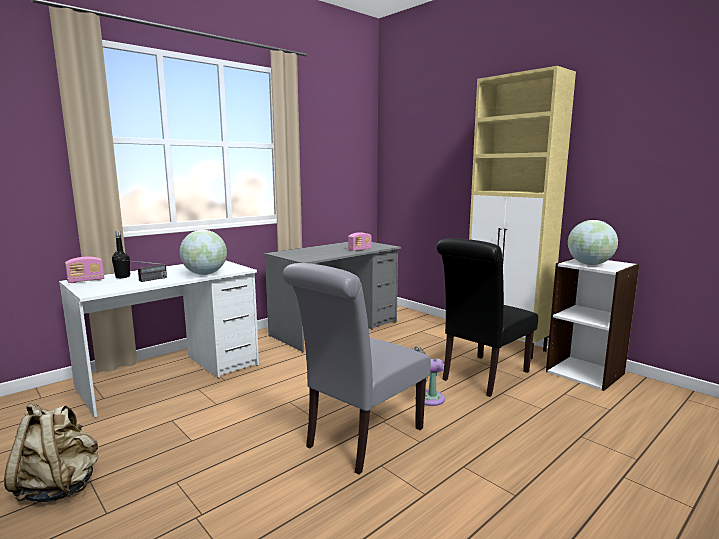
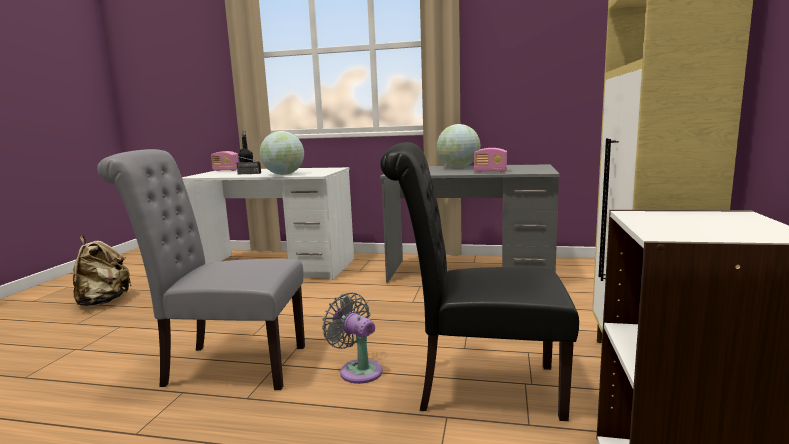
camera: 55 degrees right, 0 degrees up
(589, 264) = (671, 222): globe -> globe (458, 167)

